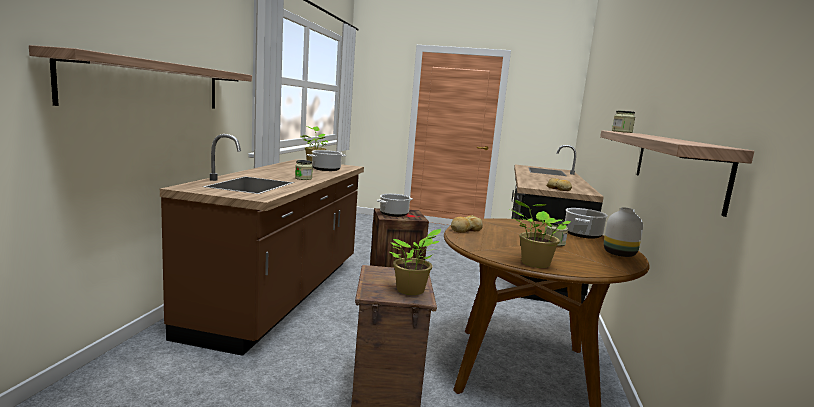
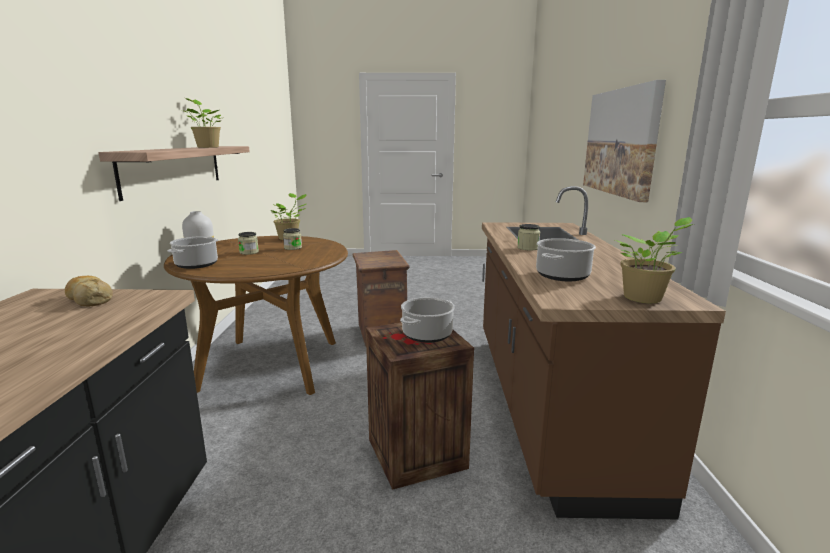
camera: 170 degrees right, 5 degrees up
(150, 85) = (621, 142): shelf -> picture
(412, 291) = (368, 255): potted plant -> potted plant (207, 147)
(465, 230) = (327, 254): bread -> none
(622, 132) = (140, 151): jar -> jar (293, 248)

